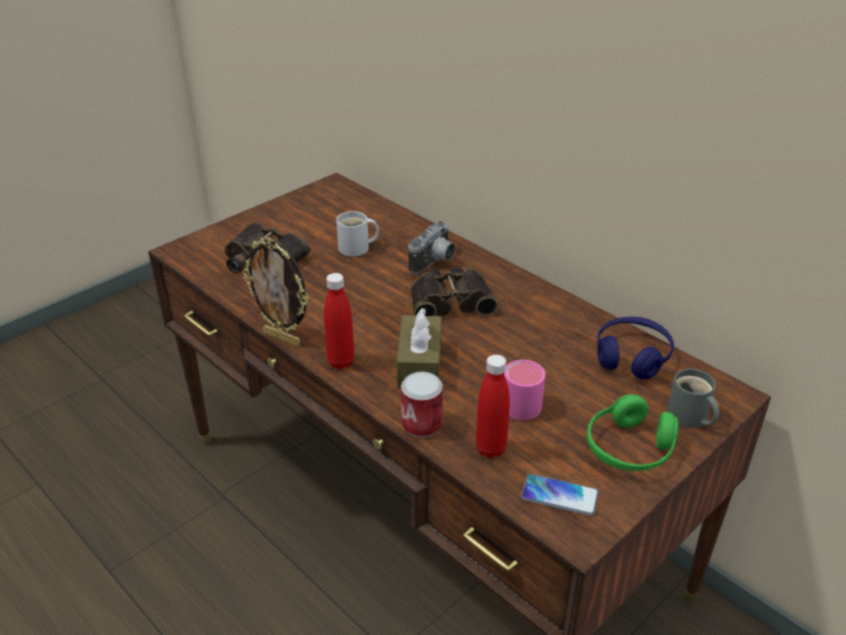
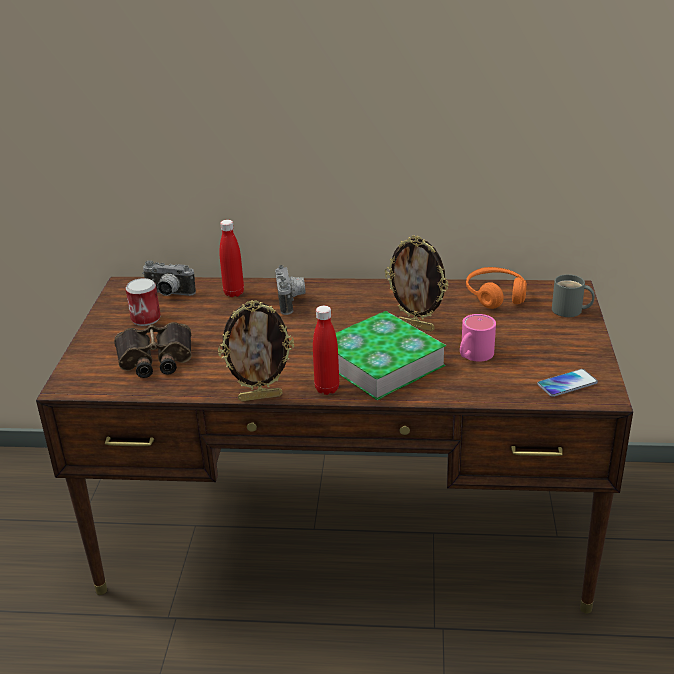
camera: 40 degrees left, 5 degrees down
(352, 208) = (168, 294): none -> camera
(357, 248) = (218, 318): white mug -> none
(419, 364) = (381, 363): brown tissue box -> book
(421, 424) = (436, 393): can -> can (145, 319)
(450, 301) = (341, 318): binoculars -> none
(490, 449) = (496, 383): red bottle -> red bottle (234, 293)
(505, 346) = (416, 326): none -> picture frame
(629, 448) = (565, 342): green headphones -> none
(632, 356) = (495, 295): blue headphones -> orange headphones

